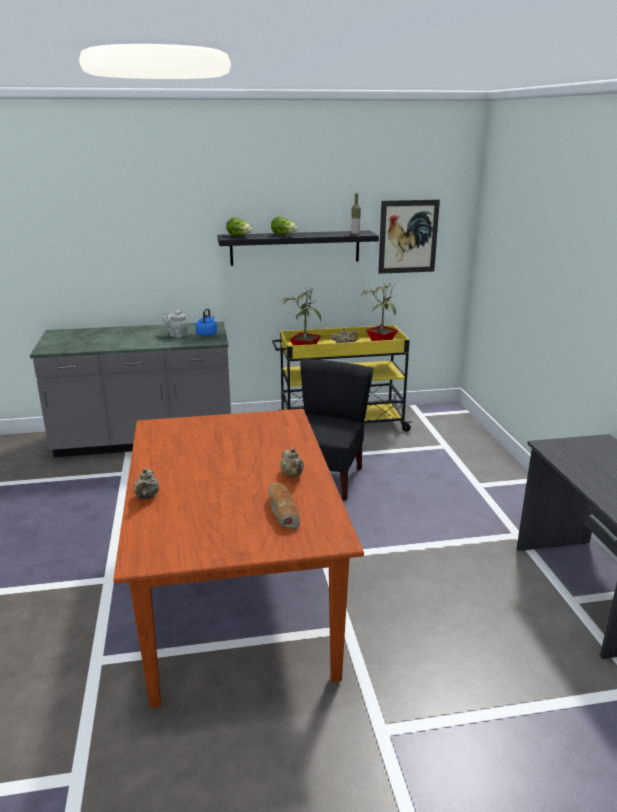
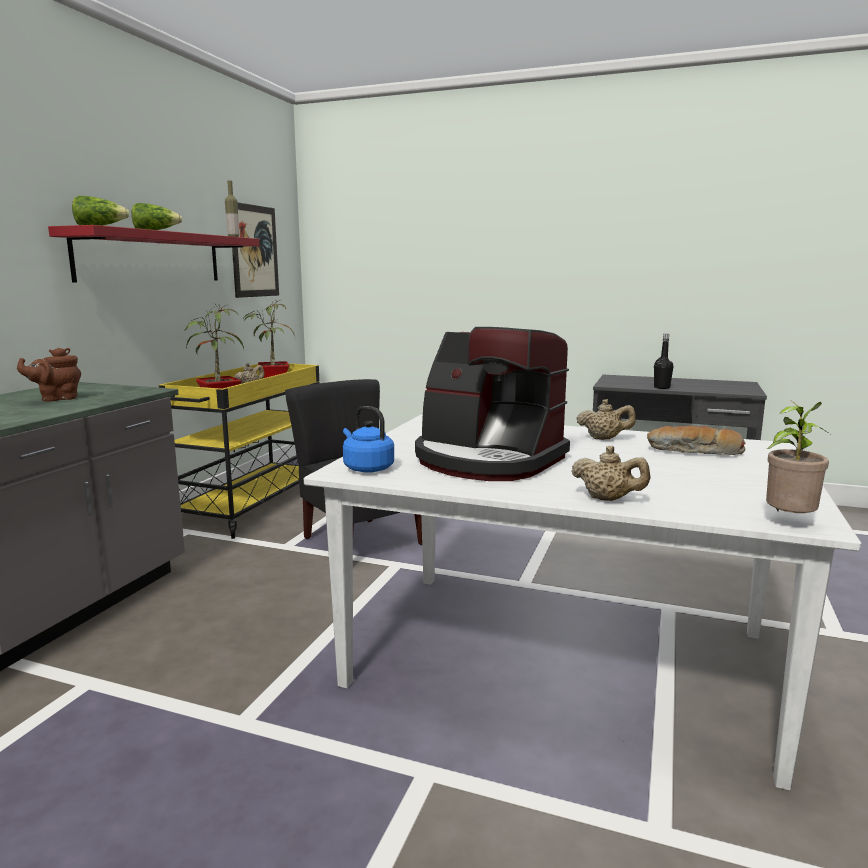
camera: 60 degrees left, 10 degrees down
(135, 554) = (788, 522): none -> potted plant
(176, 335) = (56, 399): grey teapot -> brown teapot
(201, 452) = (487, 460): none -> coffee machine
(207, 334) = (105, 389): blue kettle -> blue kettle (366, 468)
(237, 595) = (563, 657): brown dining table -> white dining table
(295, 248) = (151, 257): black shelf -> red shelf
(575, 471) = (661, 387): none -> black bottle

